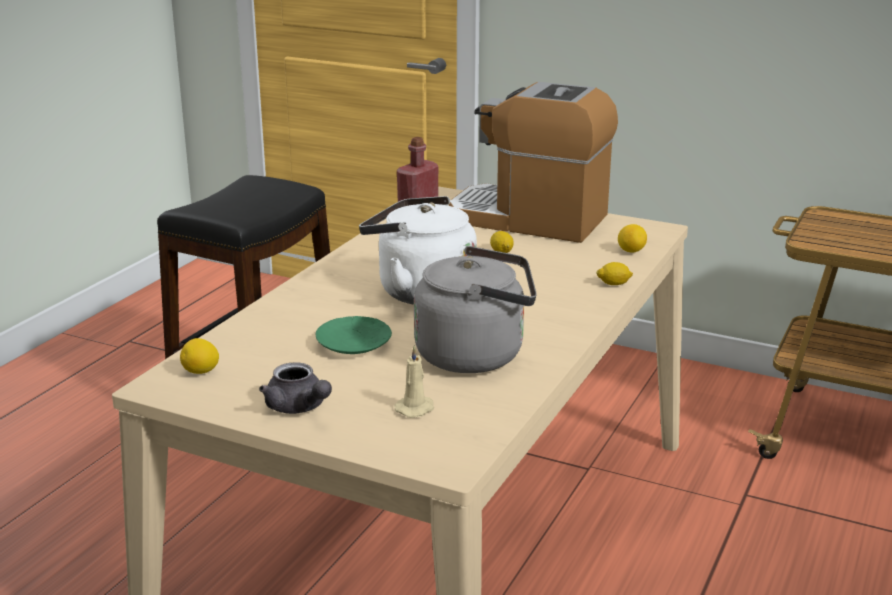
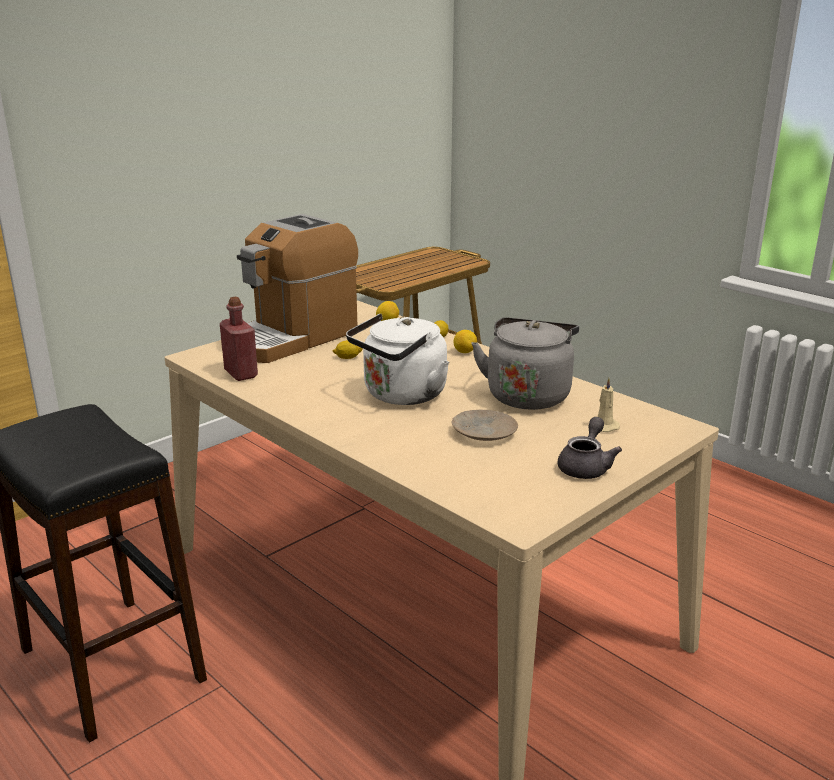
camera: 70 degrees left, 0 degrees up
(201, 372) = (502, 501): lemon -> lemon (464, 352)
(299, 408) = (586, 466): grey teapot -> grey teapot turned 45 degrees counterclockwise
(354, 343) = (483, 432): green plate -> beige plate

